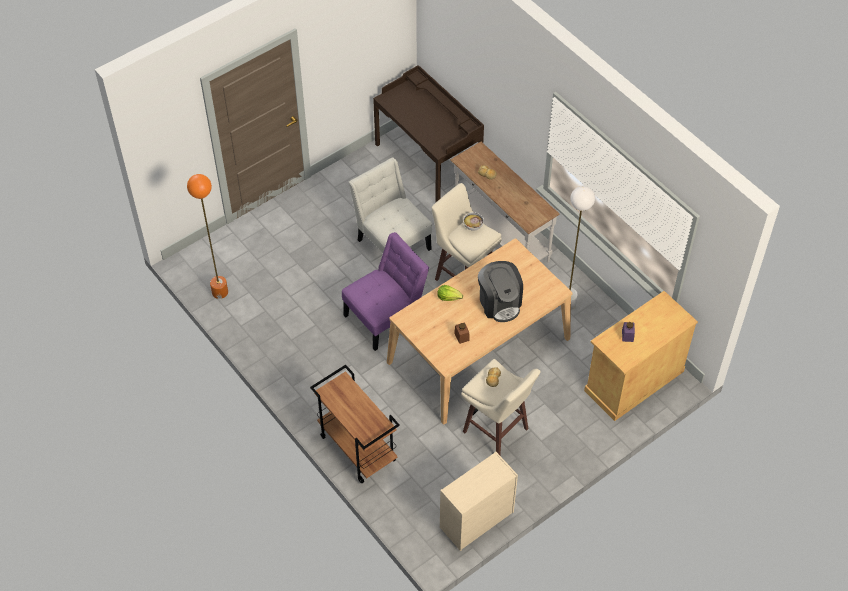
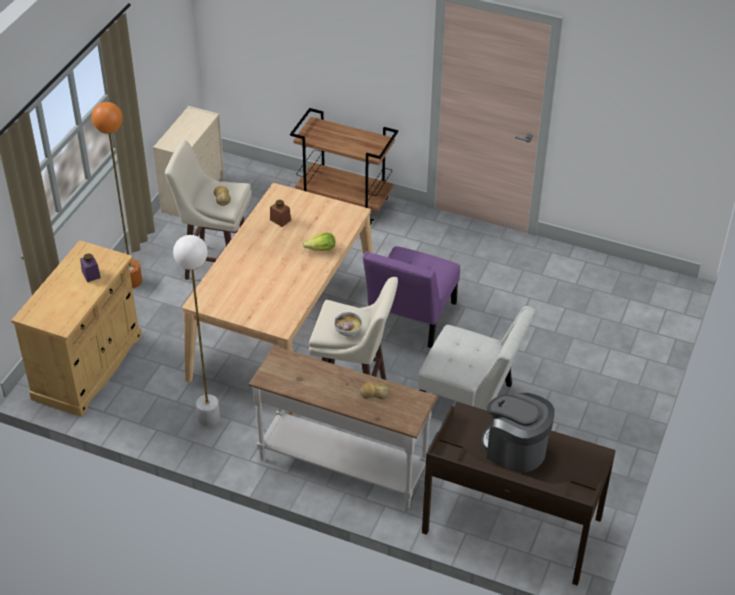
camera: 150 degrees right, 10 degrees down
(220, 292) = (605, 272): orange floor lamp -> orange floor lamp (132, 281)
(499, 303) = (260, 265): coffee machine -> coffee machine (515, 449)

